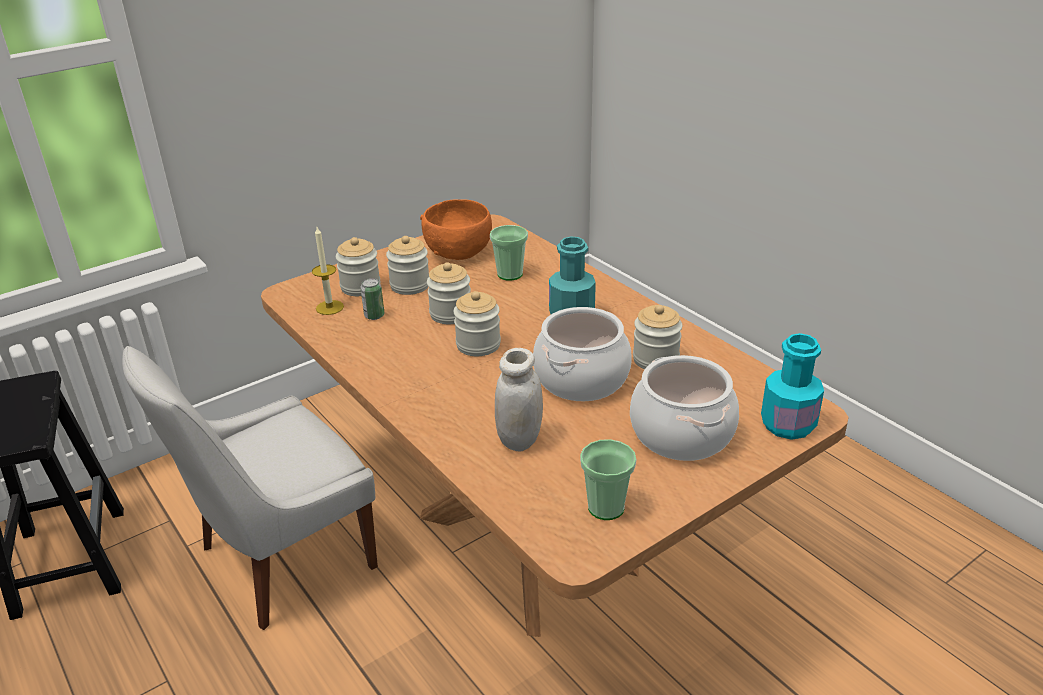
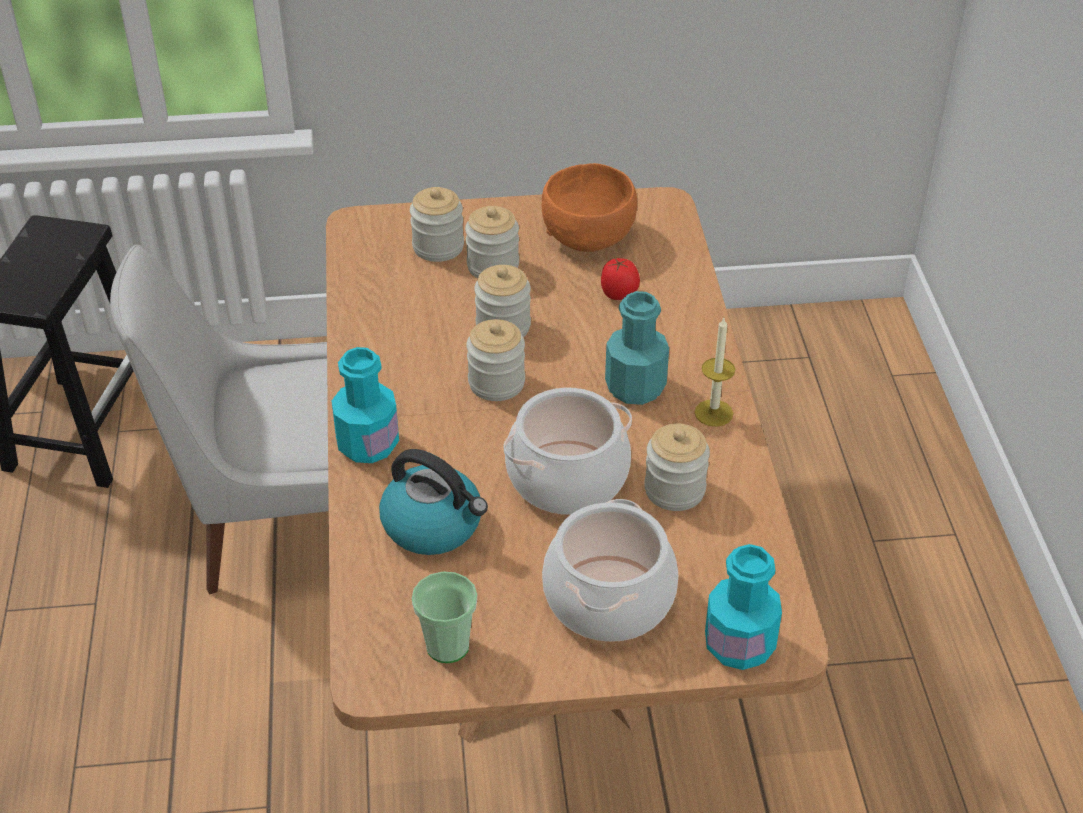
camera: 30 degrees right, 10 degrees up
(329, 307) = (384, 264): candle -> candle (713, 413)
(374, 316) = (420, 295): can -> none
(421, 411) = (368, 444): none -> turquoise bottle
(510, 274) = (619, 295): cup -> tomato
(519, 439) = (434, 525): white jar -> kettle

